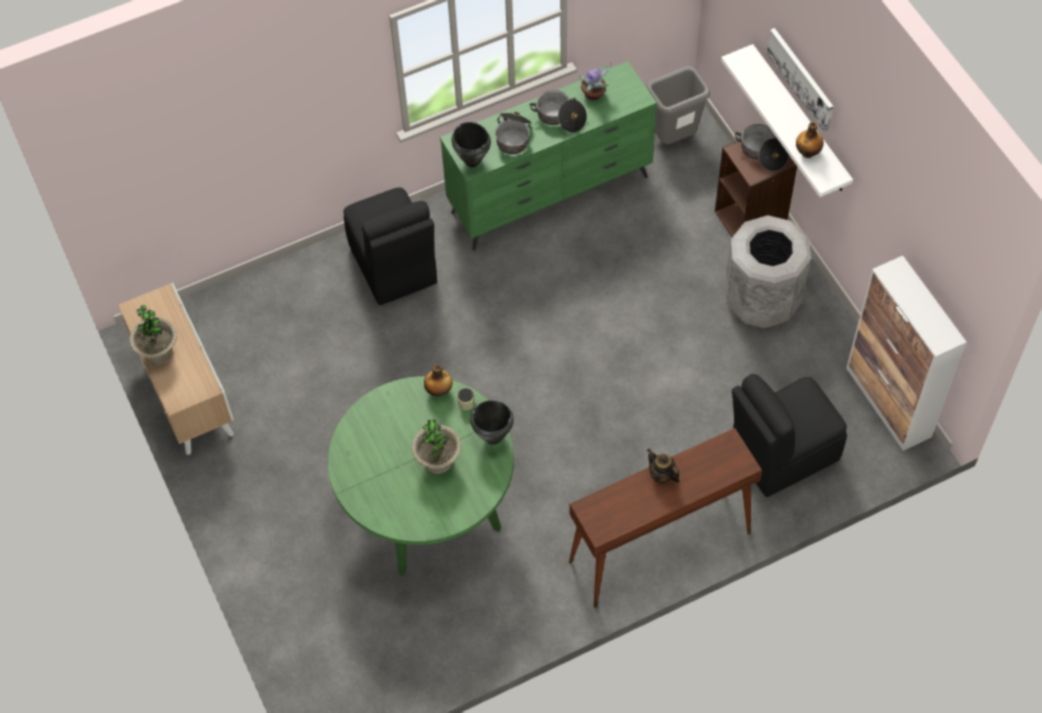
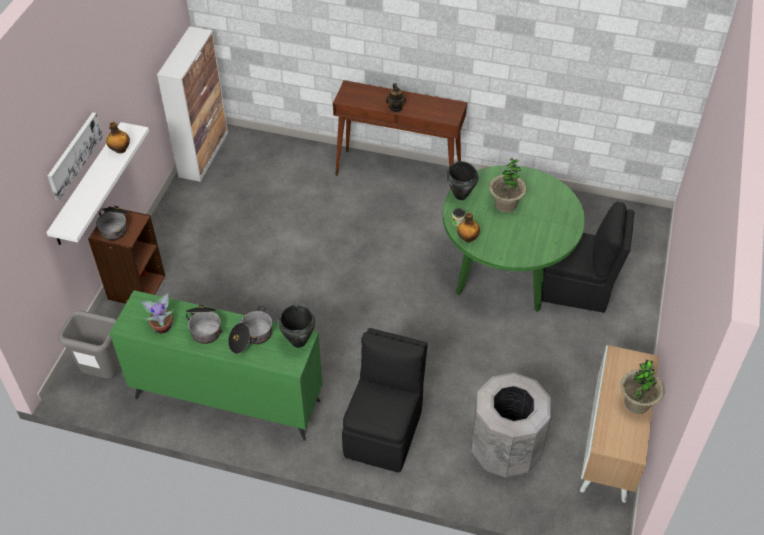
camera: 140 degrees left, 10 degrees down
(761, 300) = (193, 242): grey trash can -> grey trash can (505, 451)
(781, 454) = (286, 169): black chair -> black chair (576, 288)

